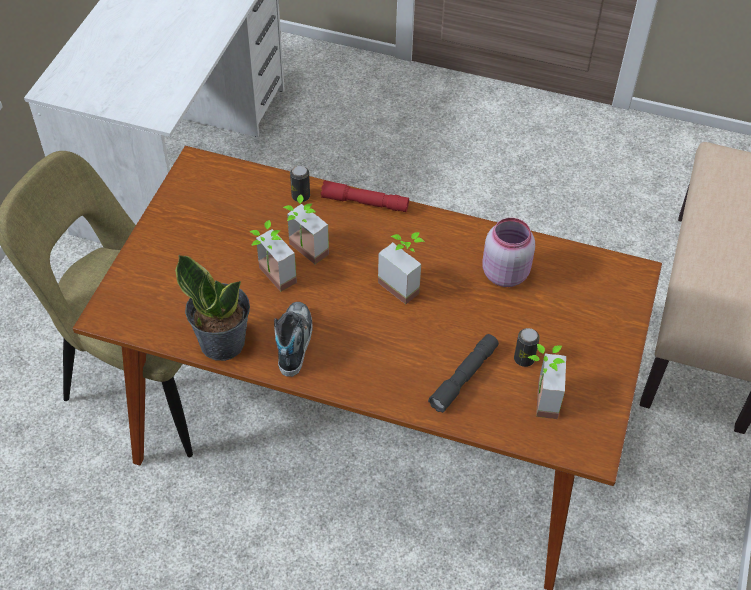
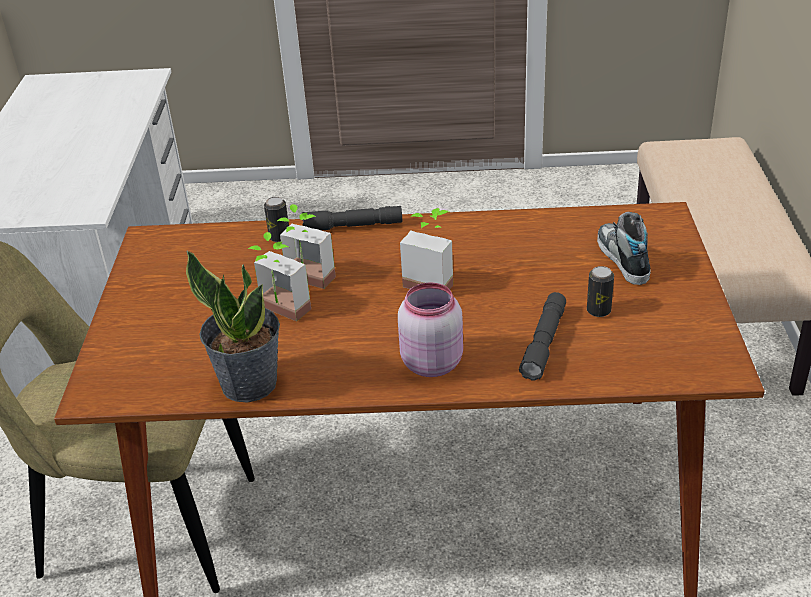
camera: 15 degrees left, 15 degrees down
(294, 342) = (334, 361): shoe -> shoe (622, 259)
(365, 202) = (353, 226): red flashlight -> grey flashlight
(505, 272) = (534, 246): pink jar -> pink jar (431, 362)
(538, 399) = (635, 340): potted plant -> none

